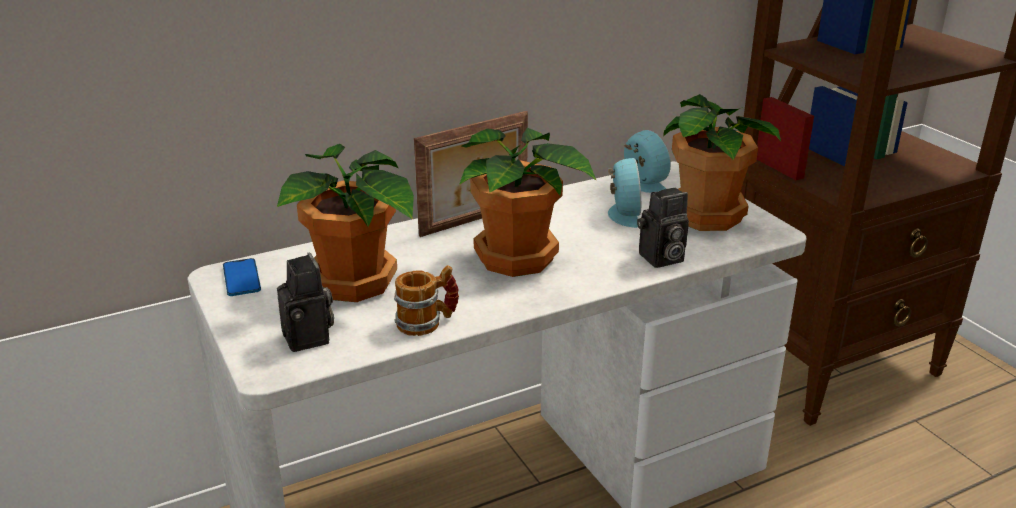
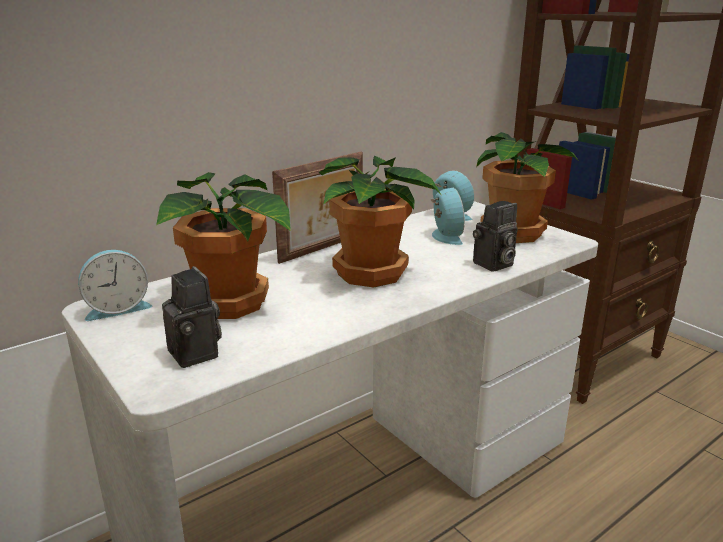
camera: 10 degrees left, 5 degrees down
(241, 279) = (117, 308): phone -> alarm clock
(427, 322) = (310, 330): mug -> none

